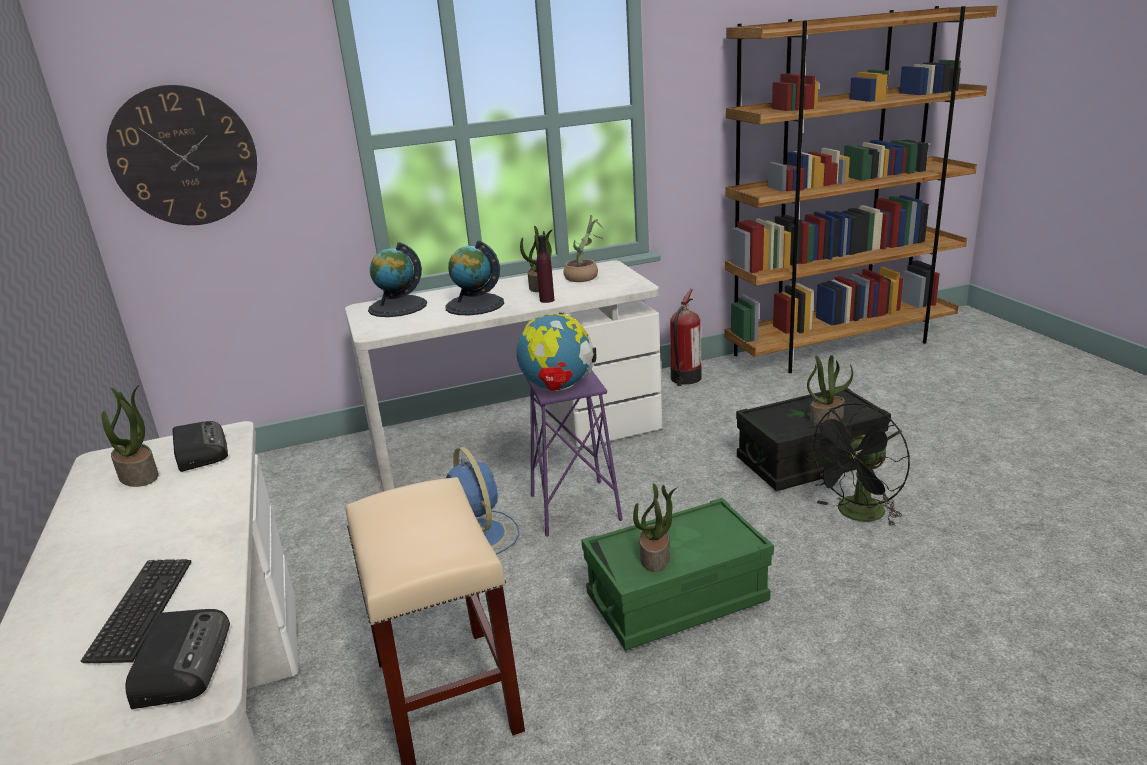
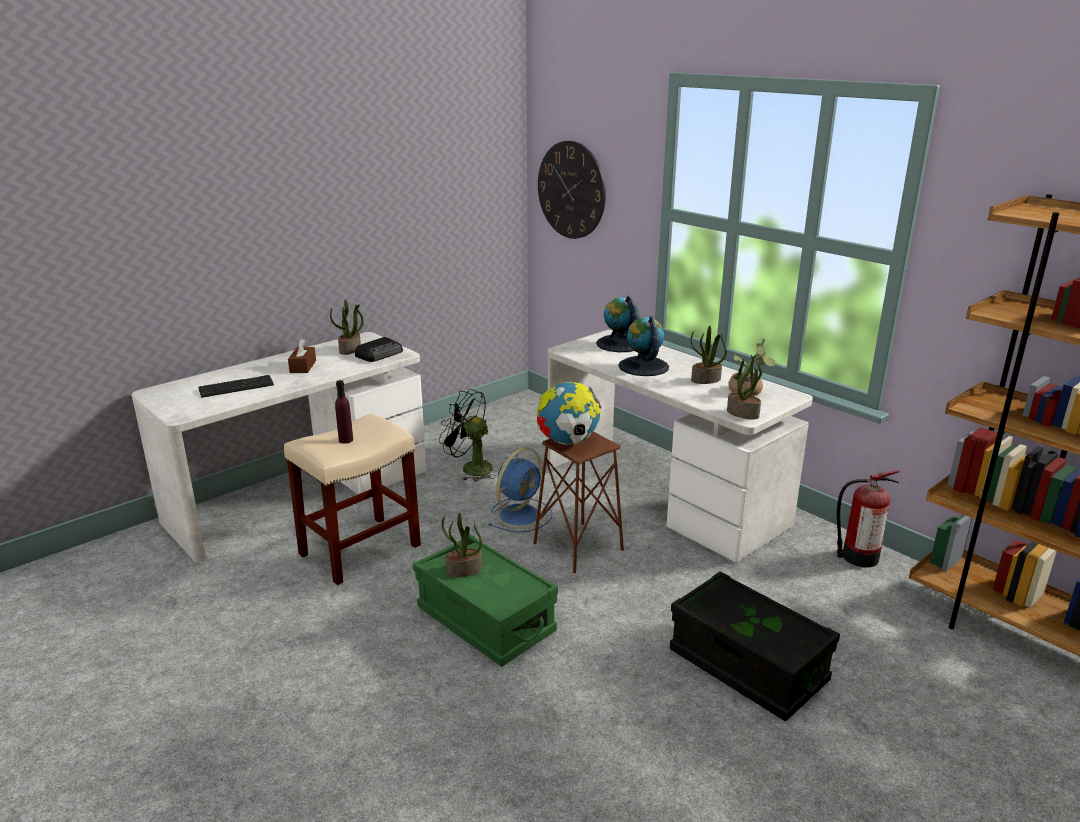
camera: 65 degrees right, 0 degrees up
(145, 527) = (303, 366): none -> brown tissue box
(182, 661) = (201, 406): radio -> none
(547, 300) = (675, 389): purple bottle -> purple bottle (346, 440)
(574, 508) = (578, 547): purple stool -> brown stool
(826, 418) = (752, 630): potted plant -> potted plant (743, 413)
(857, 515) = (664, 710): black fan -> black fan (470, 468)

